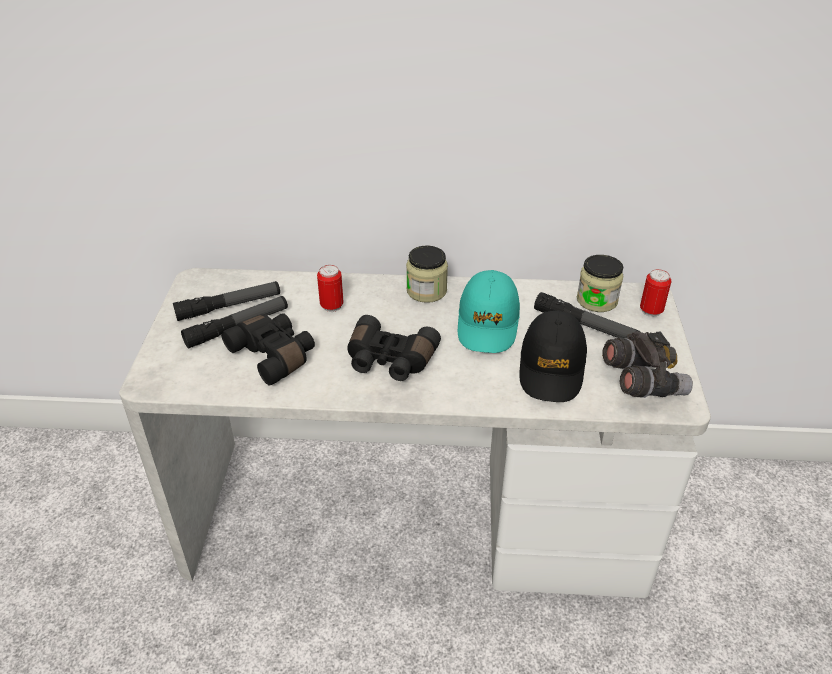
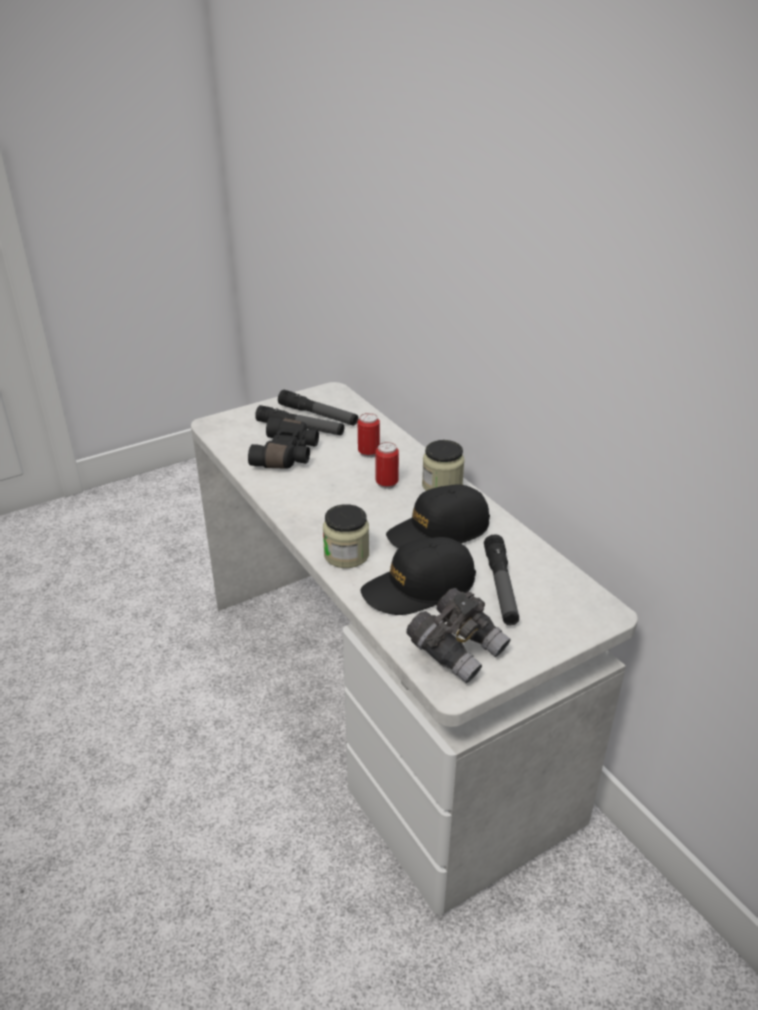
camera: 55 degrees right, 5 degrees down
(389, 361) = (334, 504): black binoculars -> none
(488, 322) = (438, 532): turquoise cap -> black cap
(597, 300) = (550, 581): jar -> jar (346, 555)
(651, 311) = (578, 621): can -> can (386, 484)

